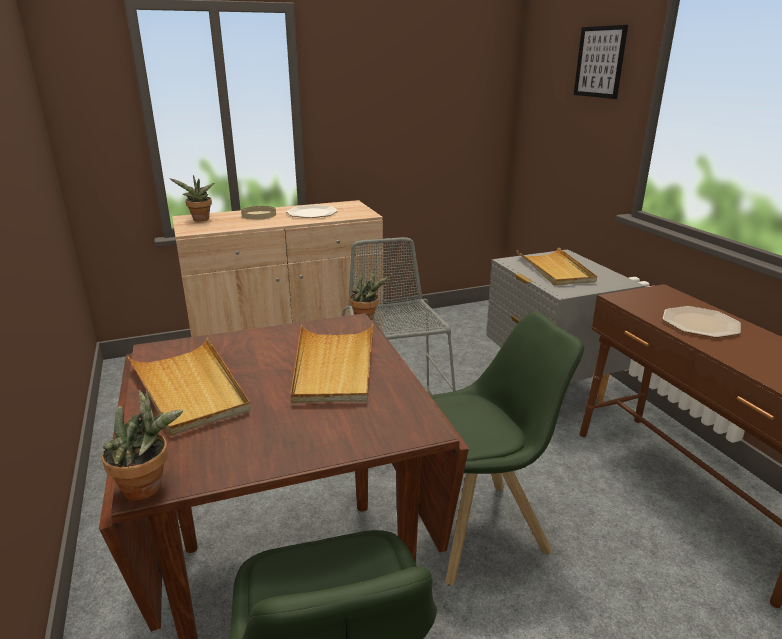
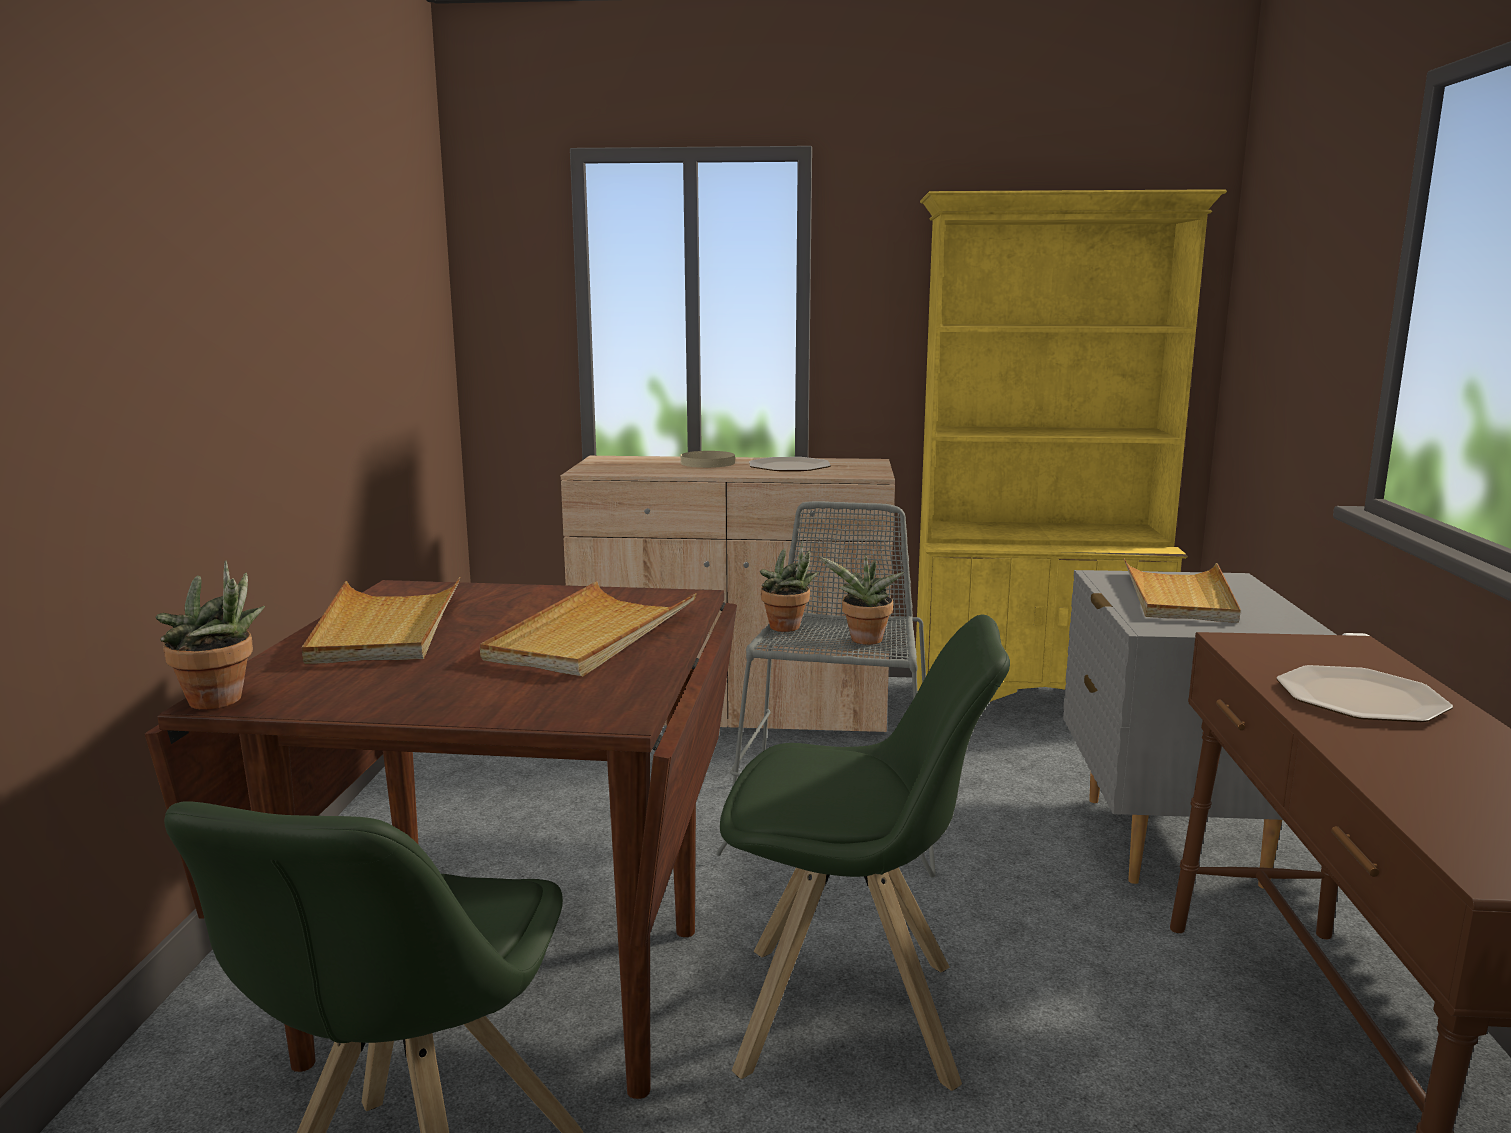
camera: 25 degrees right, 10 degrees down
(200, 220) = (618, 461): potted plant -> potted plant (864, 641)
(440, 323) = (1032, 704): none -> yellow bookcase
(600, 62) = (1333, 219): picture -> none

